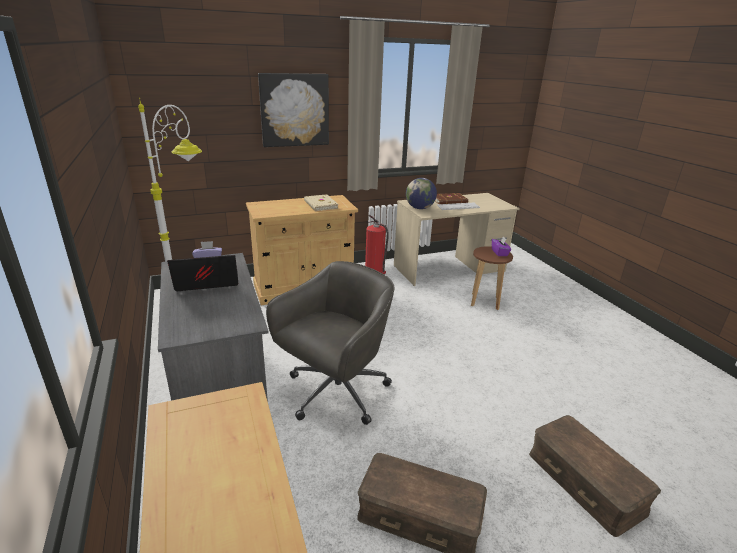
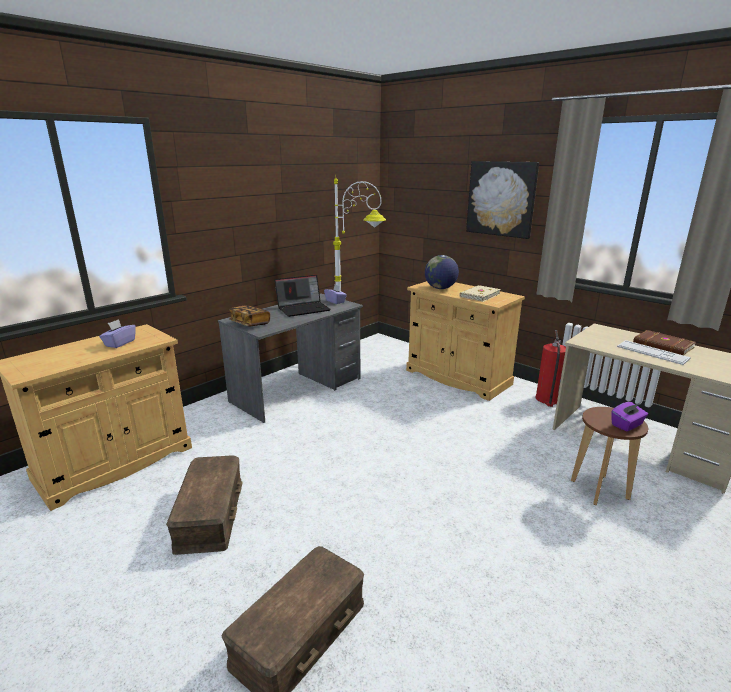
camera: 65 degrees right, 5 degrees down
(206, 283) = (303, 309): laptop -> laptop turned 105 degrees clockwise
(211, 327) = (250, 323): none -> book
(220, 441) = (119, 343): none -> purple tissue box
(335, 393) = (324, 436): grey office chair -> none
(420, 208) = (594, 336): globe -> globe (440, 288)

